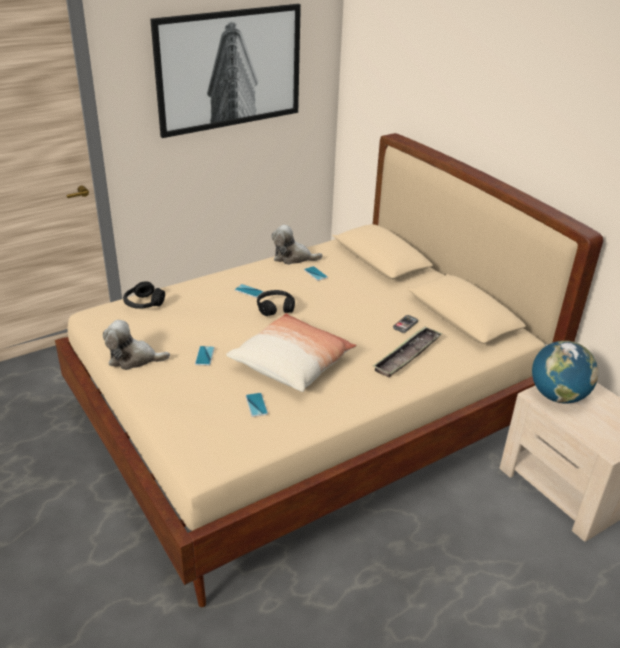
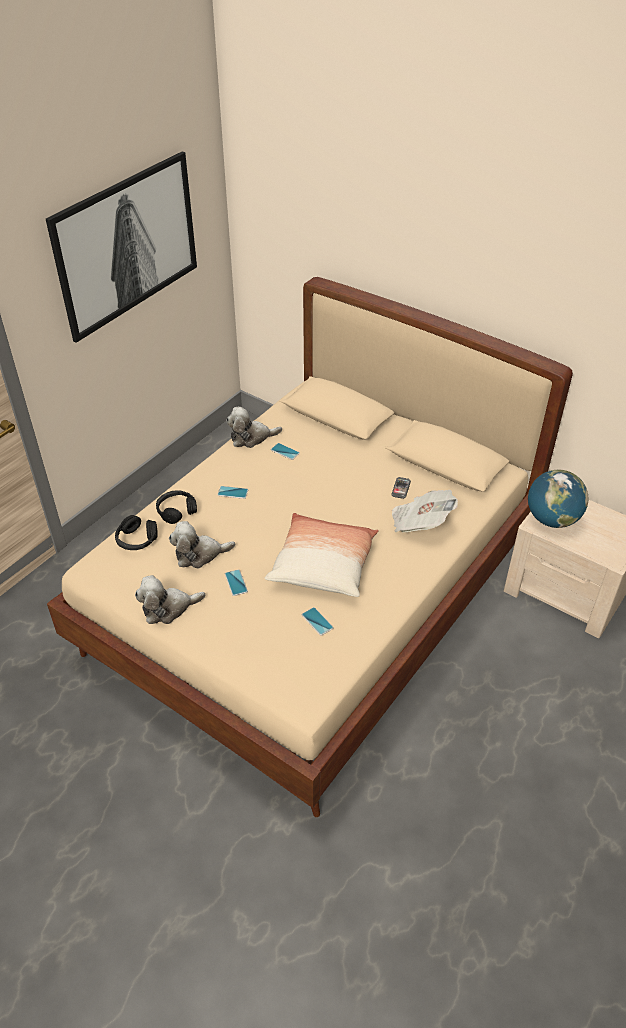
camera: 20 degrees left, 10 degrees up
(188, 327) = (199, 554): none -> plush toy
(275, 308) = (271, 505): black headphones -> black headphones (176, 511)
(407, 355) = (420, 523): tray -> newspaper

